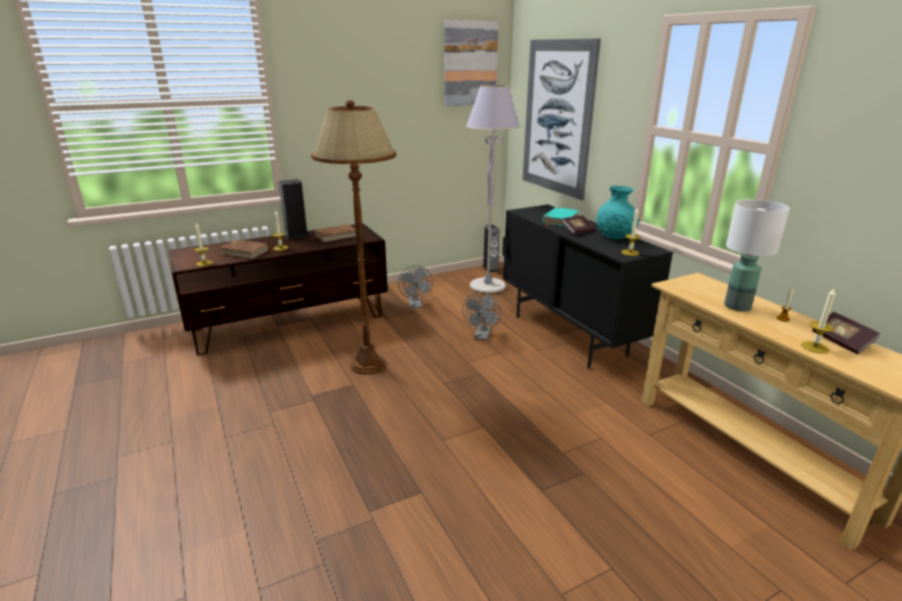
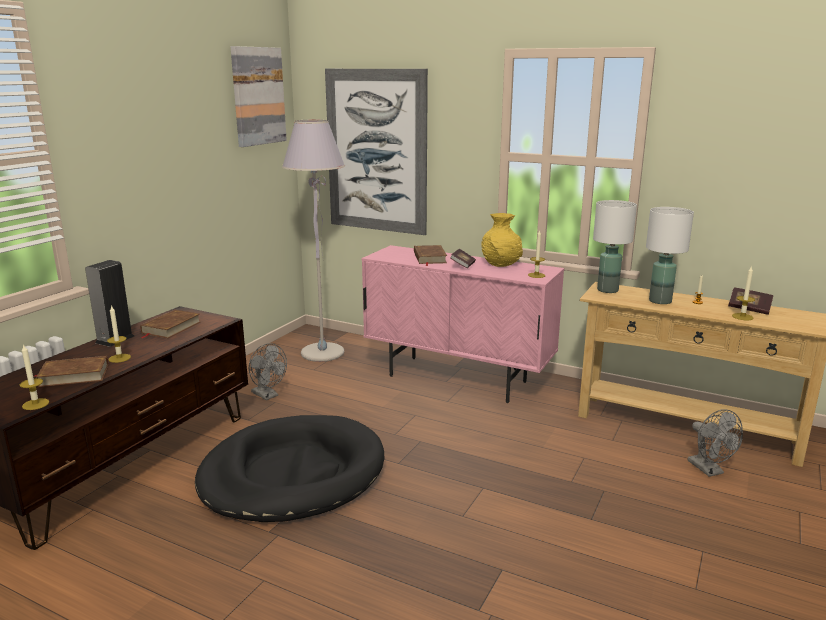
camera: 35 degrees left, 5 degrees down
(368, 364) = (292, 474): brown floor lamp -> black dog bed
(482, 337) = (379, 405): grey fan -> grey fan (709, 470)
(490, 268) = (302, 334): speaker -> none
(560, 220) = (429, 258): turquoise book -> brown book
(569, 336) = (458, 379): black cabinet -> pink cabinet
(615, 237) = (501, 264): turquoise vase -> yellow vase
(695, 283) = (607, 290): none -> white table lamp

